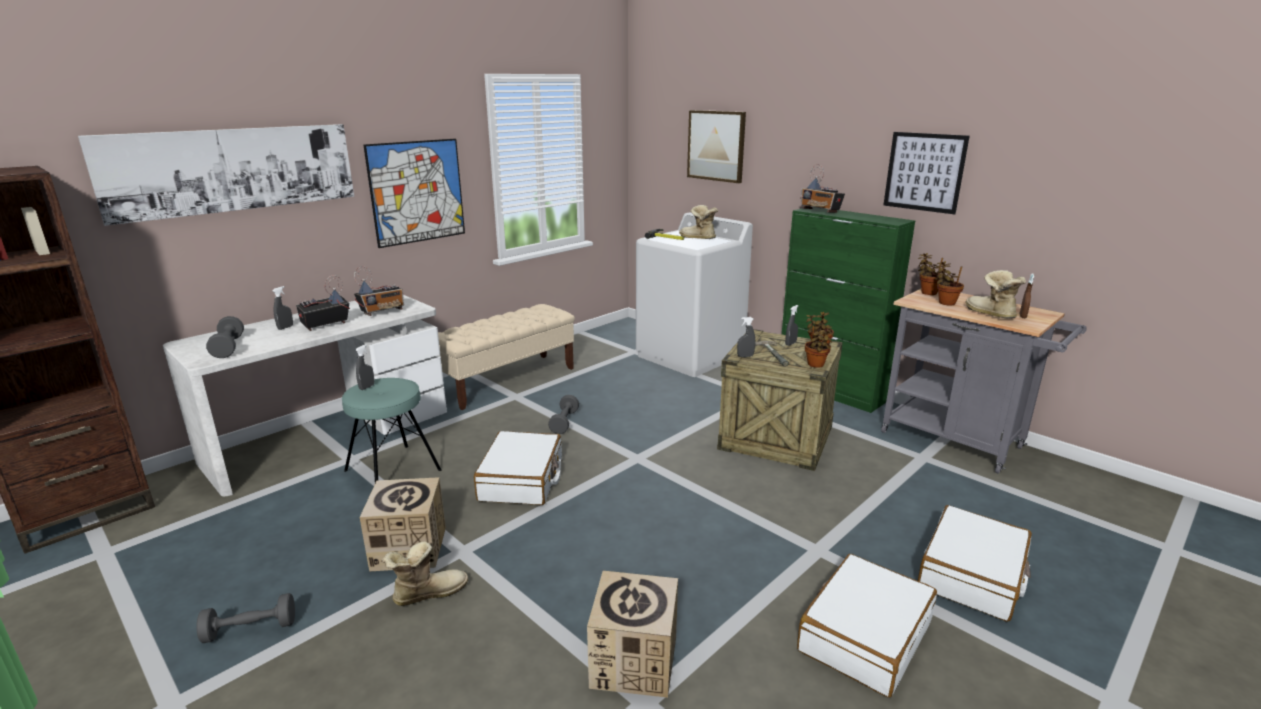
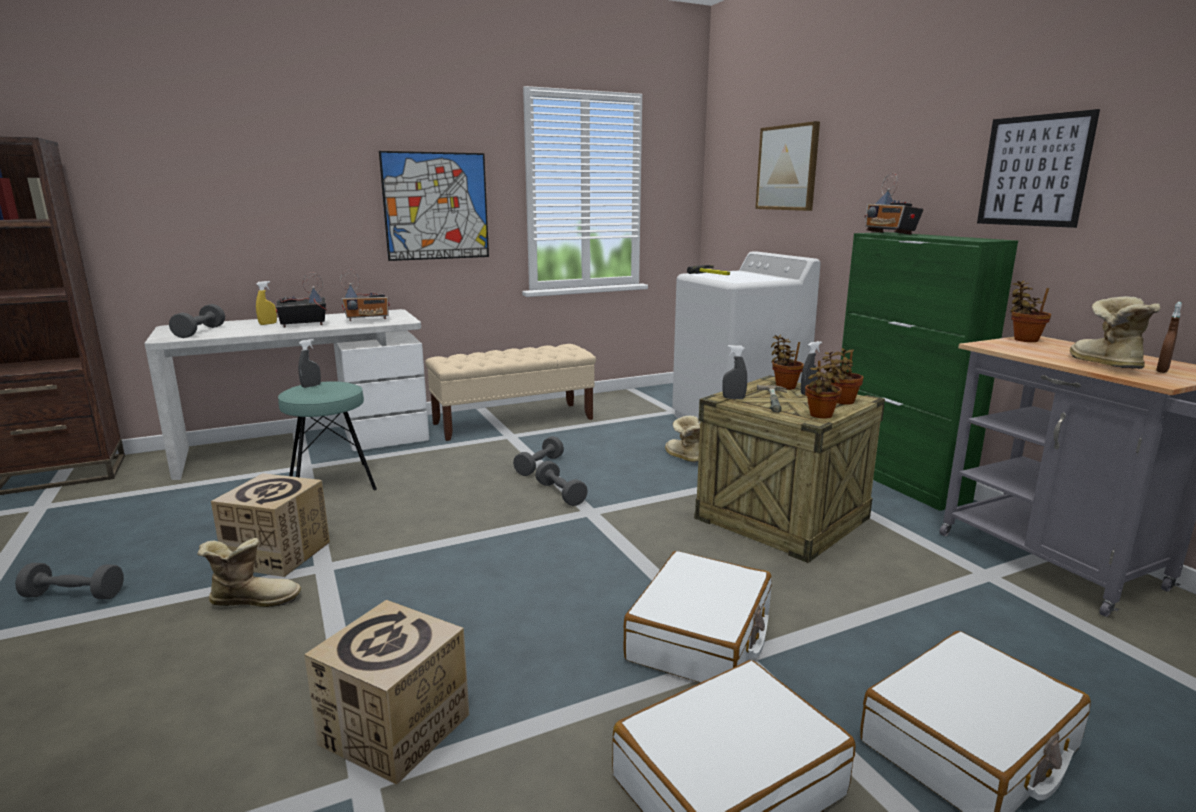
camera: 20 degrees right, 5 degrees down
(233, 169) = (241, 164): picture -> none
(285, 327) = (268, 324): grey spray bottle -> yellow spray bottle
(522, 480) = (446, 512): white suitcase -> white suitcase (701, 637)
(602, 446) = (560, 494): none -> grey dumbbell
(697, 238) = (749, 276): boot -> boot (683, 457)
(945, 302) = (1040, 349): potted plant -> potted plant (784, 386)

